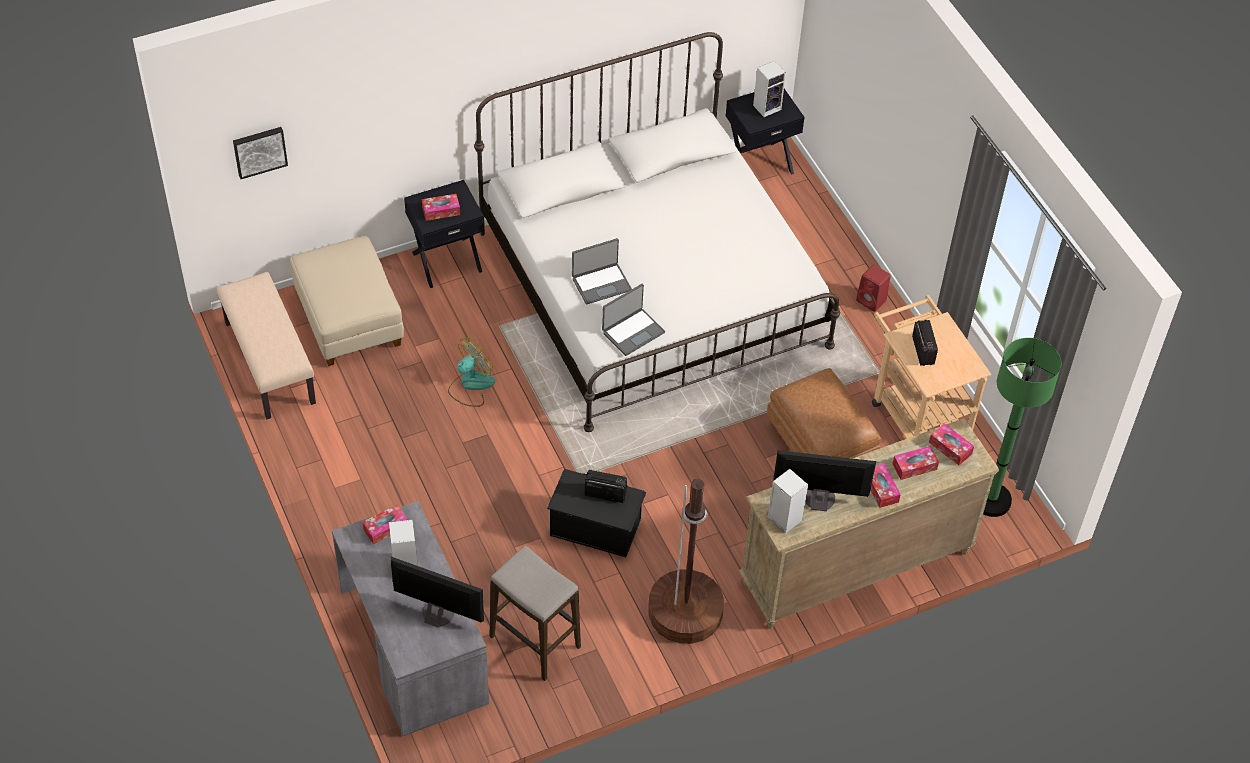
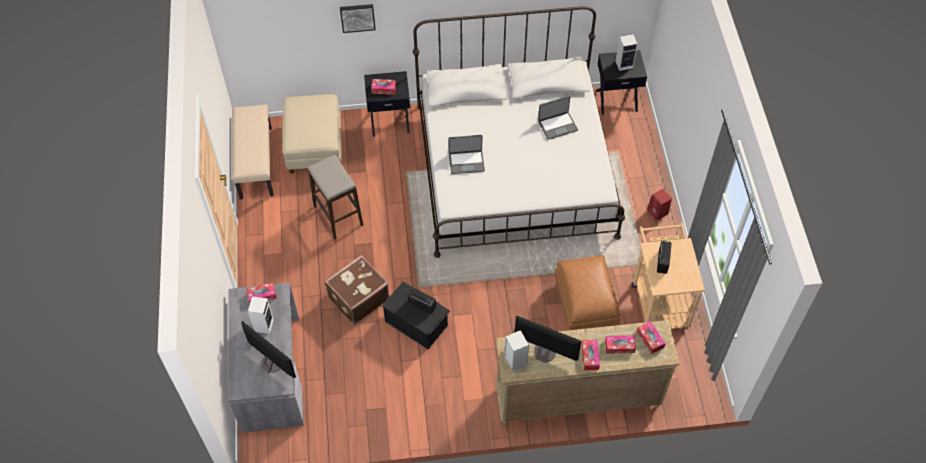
camera: 20 degrees right, 5 degrees up
(259, 151) = (262, 27): picture -> picture (357, 17)
(471, 385) = (373, 207): fan -> none
(498, 513) = (358, 298): none -> brown suitcase
(535, 641) = (348, 391): stool -> stool (338, 216)
(632, 332) = (474, 200): laptop -> laptop (557, 125)
(685, 611) = (452, 397): brown floor lamp -> none
(991, 500) = (689, 374): green floor lamp -> none

